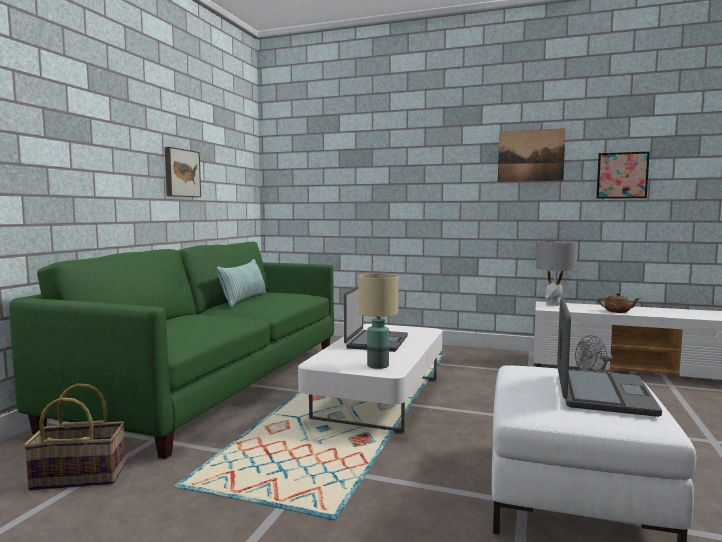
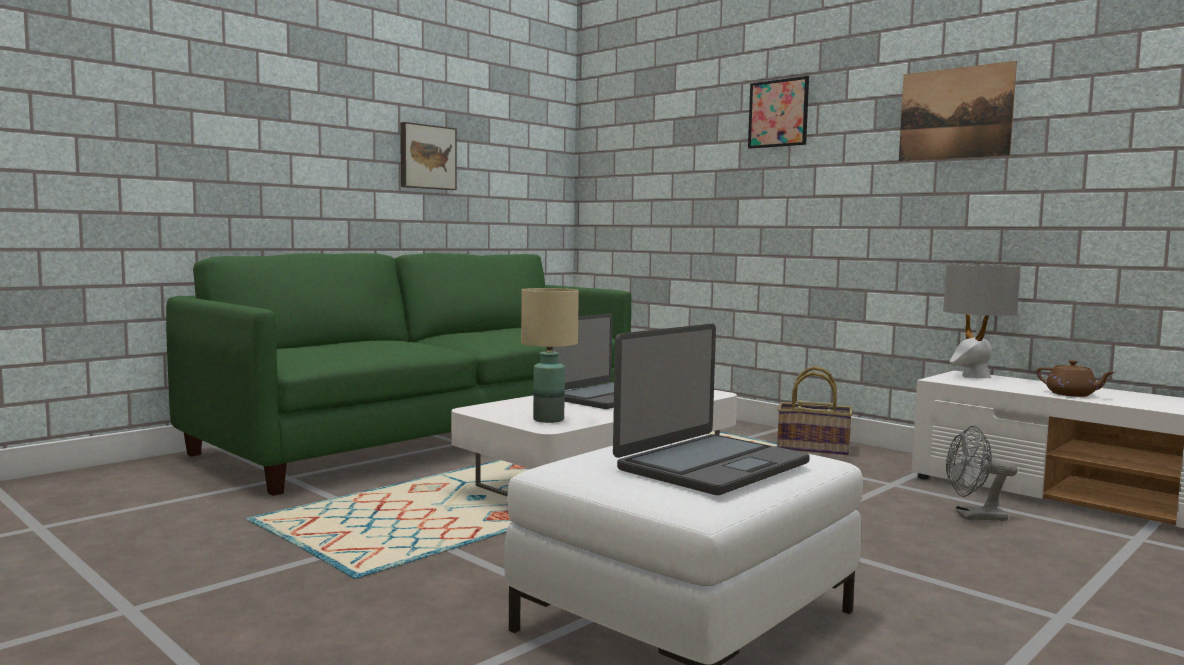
camera: 25 degrees right, 0 degrees up
(80, 476) = (180, 495): basket -> basket (813, 448)
(244, 299) = (485, 330): pillow -> none
(622, 175) = (1120, 142): picture -> picture (778, 113)

